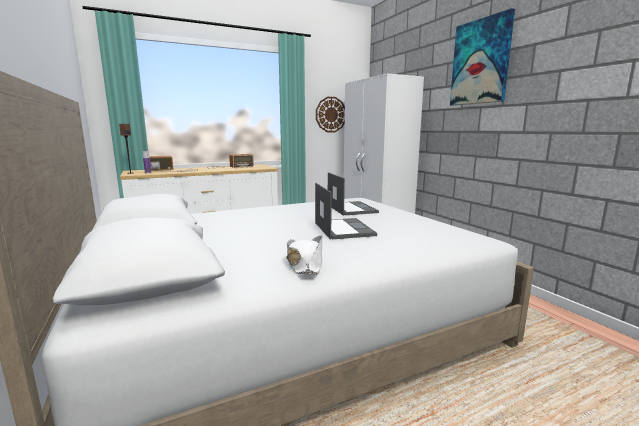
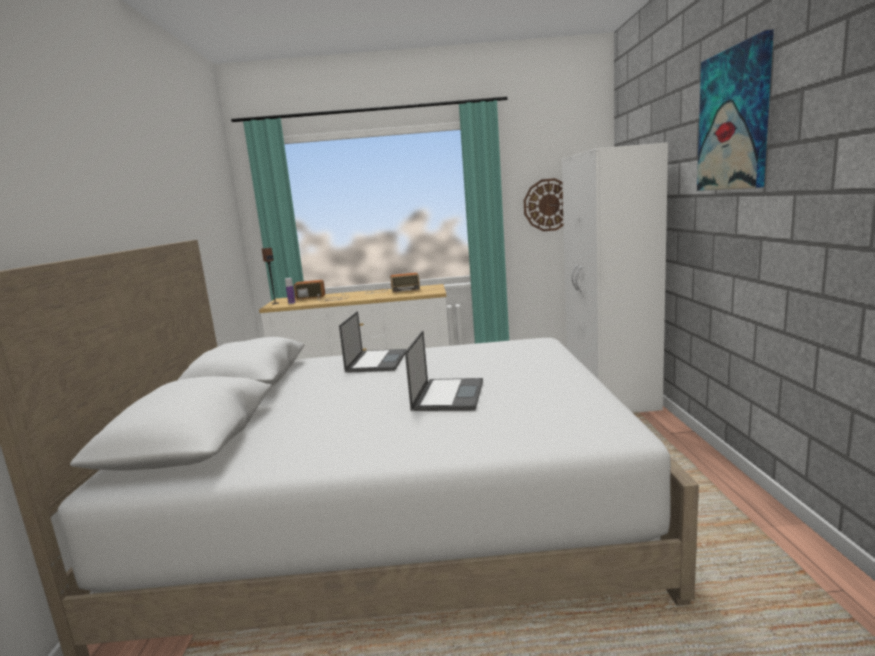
camera: 25 degrees right, 0 degrees up
(305, 264) = (338, 445): white hat -> none
(351, 208) = (504, 359): laptop -> laptop (377, 361)

